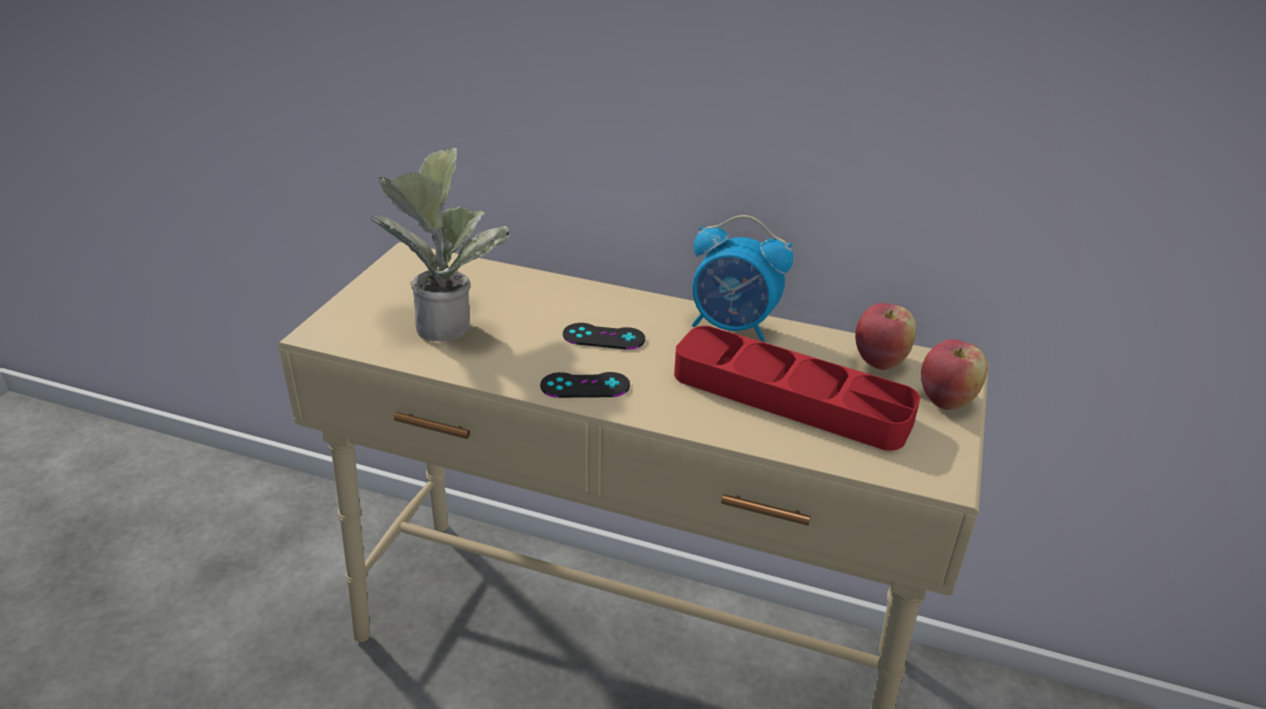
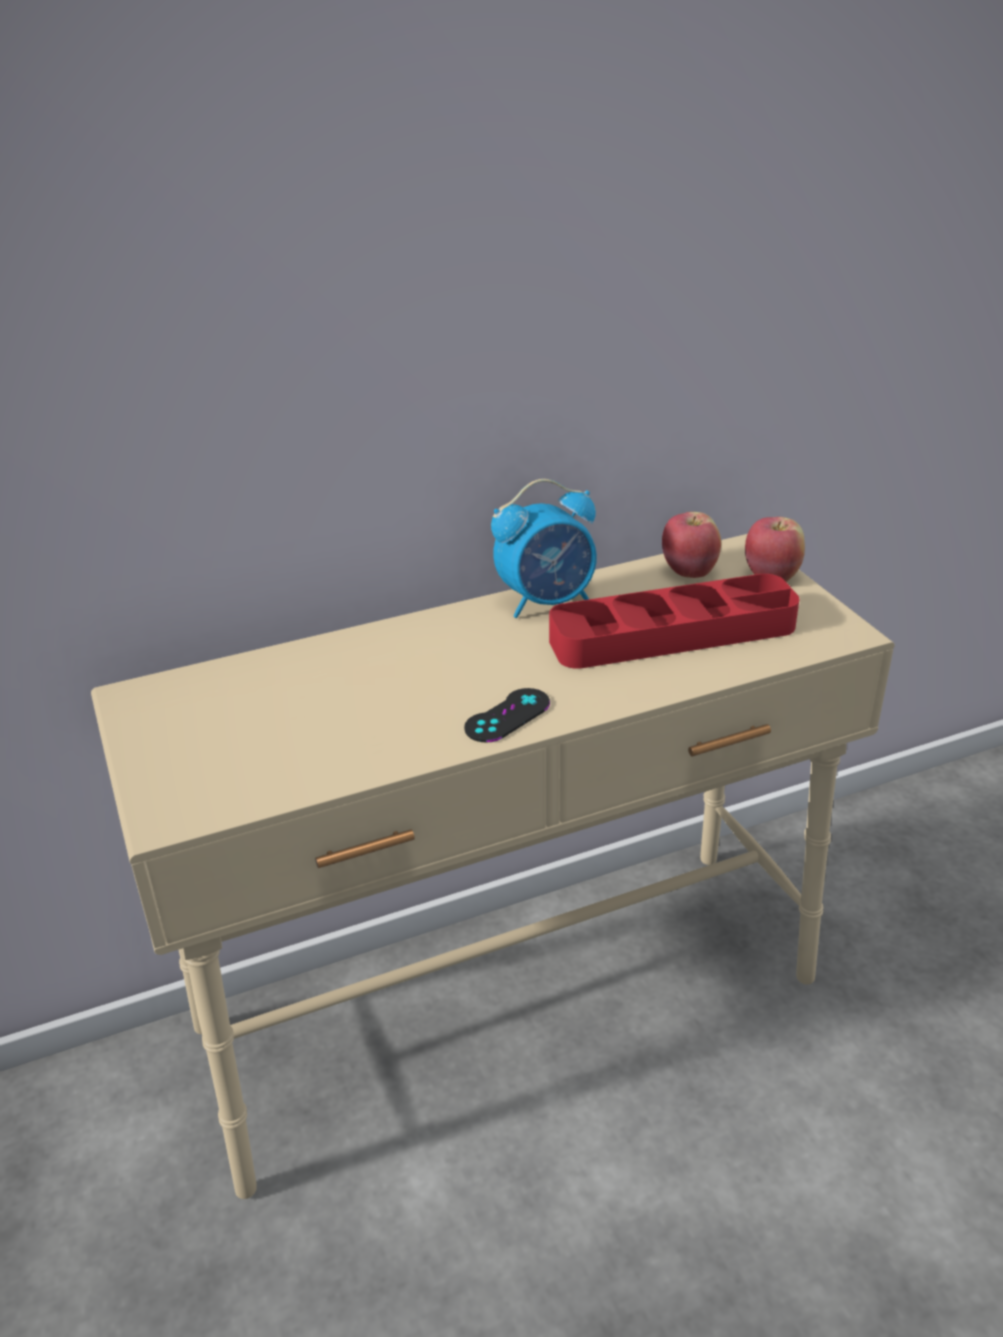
camera: 40 degrees left, 0 degrees up
(448, 320) = (285, 732): potted plant -> none
(603, 337) = (456, 667): black game controller -> none

